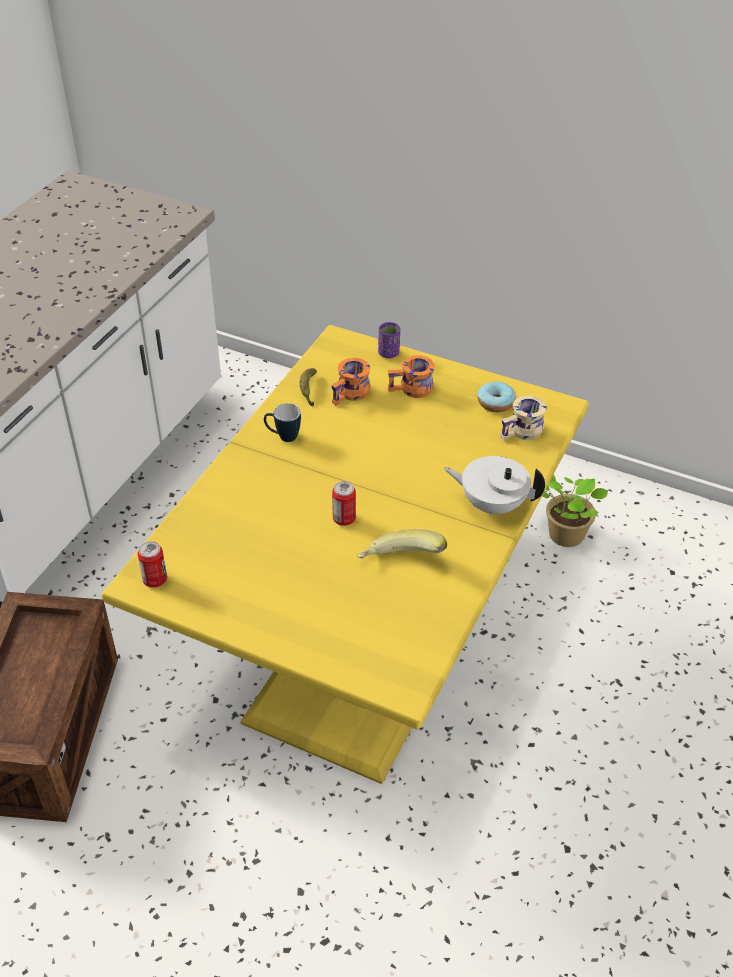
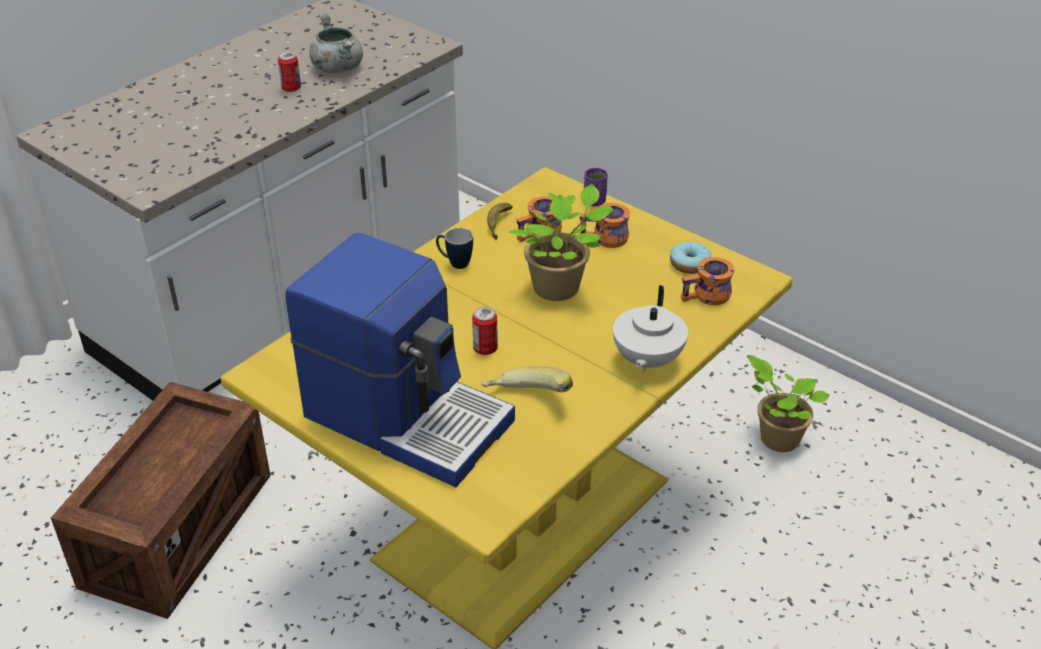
camera: 15 degrees right, 5 degrees down
(101, 251) = (337, 68): none -> grey cooking pot
(155, 580) = (275, 373): can -> can (291, 88)
(298, 600) = (408, 416): none -> coffee machine
(389, 446) = (560, 288): none -> potted plant
(492, 504) = (646, 360): white teapot -> white teapot turned 105 degrees counterclockwise
(523, 433) = (707, 297): beige mug -> orange mug

